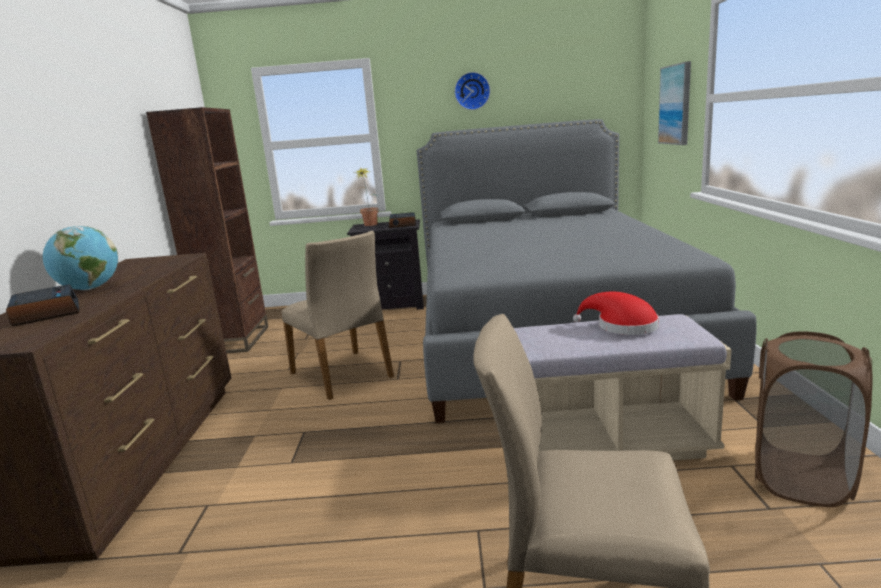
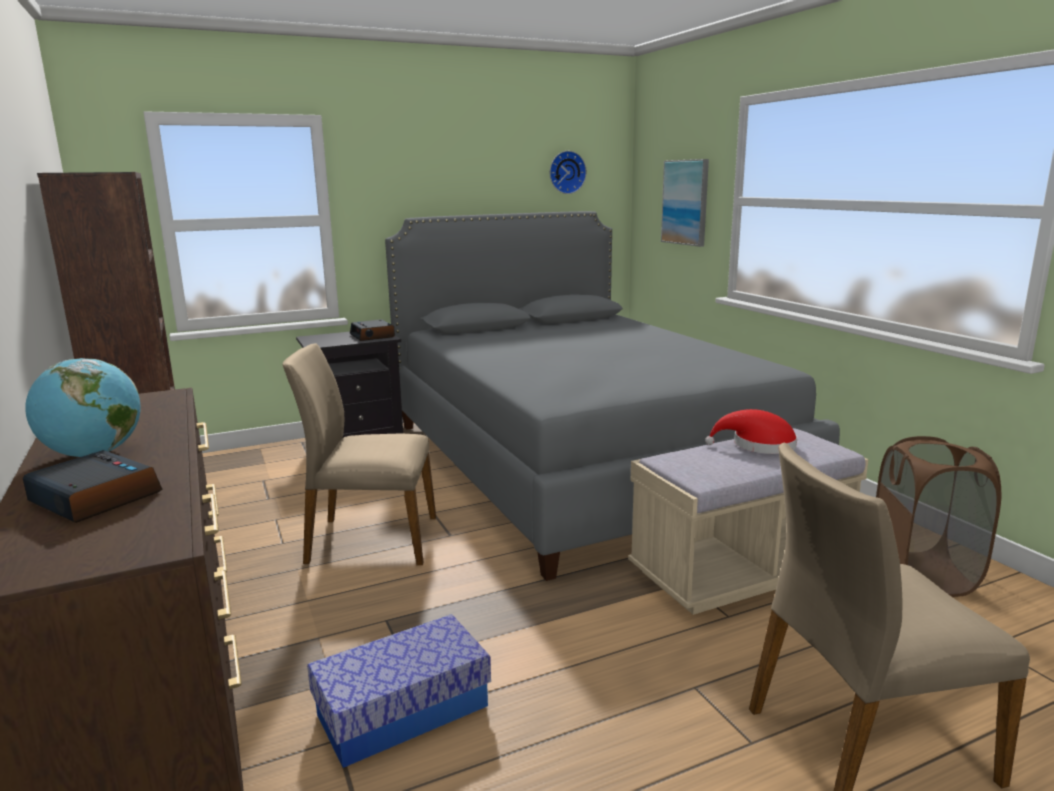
camera: 25 degrees left, 0 degrees up
(260, 496) = (402, 710): none -> storage box
(343, 374) = (371, 540): beige chair -> beige chair turned 150 degrees clockwise
(369, 225) = (324, 337): potted plant -> none
(472, 91) = (450, 168): wall clock -> wall clock (566, 172)

